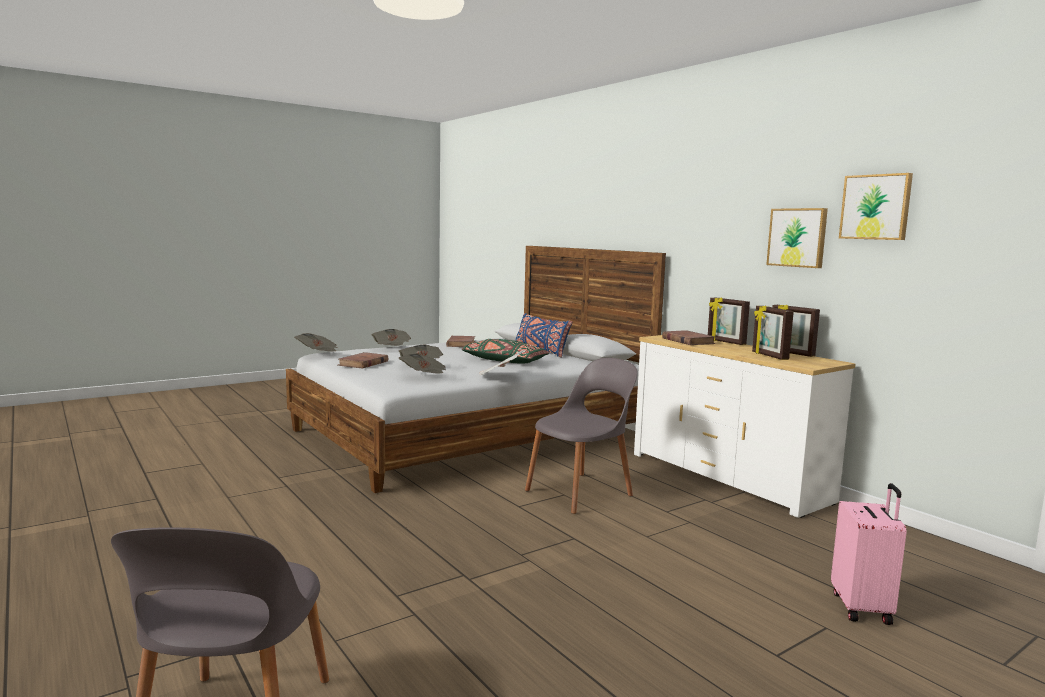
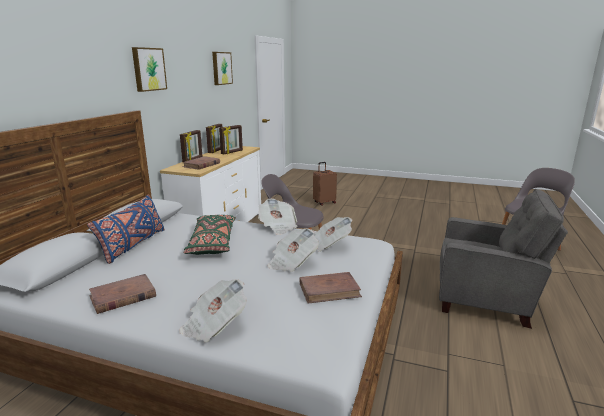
camera: 125 degrees left, 10 degrees up
(277, 546) = (486, 300): none -> grey armchair
(318, 354) = (337, 346): newspaper -> none
(797, 237) = (200, 86): picture -> picture (148, 69)
(862, 608) = (324, 202): pink suitcase -> brown suitcase

